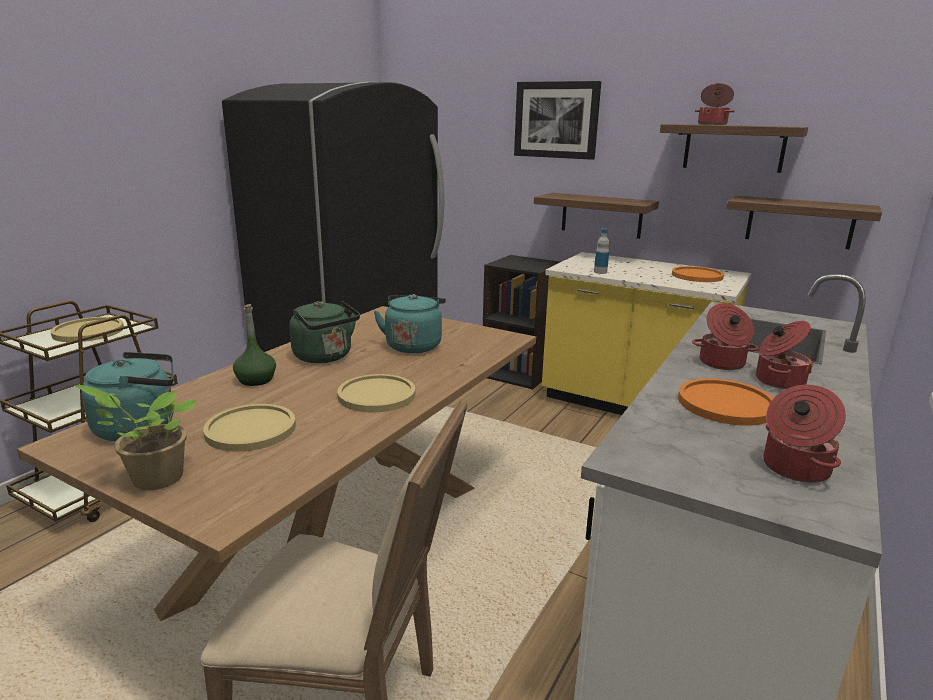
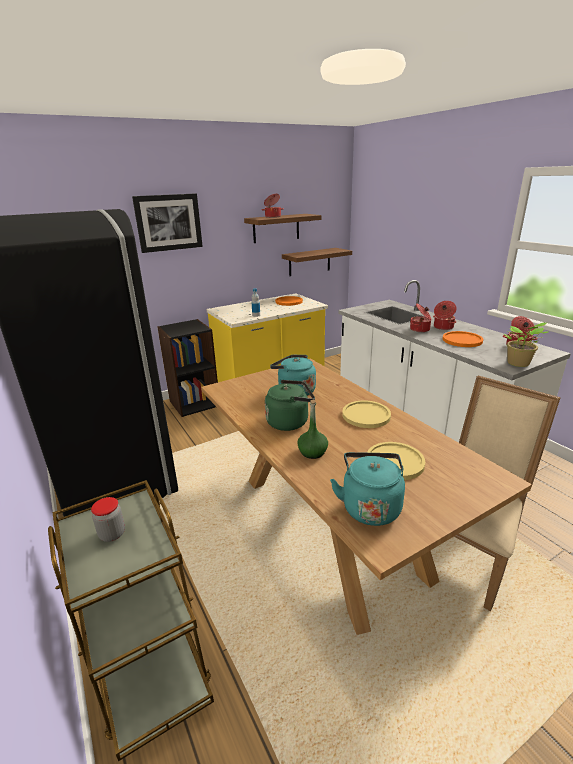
camera: 60 degrees left, 5 degrees up
(88, 331) = (112, 534): yellow plate -> jar
(153, 479) = (452, 502): potted plant -> potted plant (518, 364)
(601, 215) = (213, 282): shelf -> none

